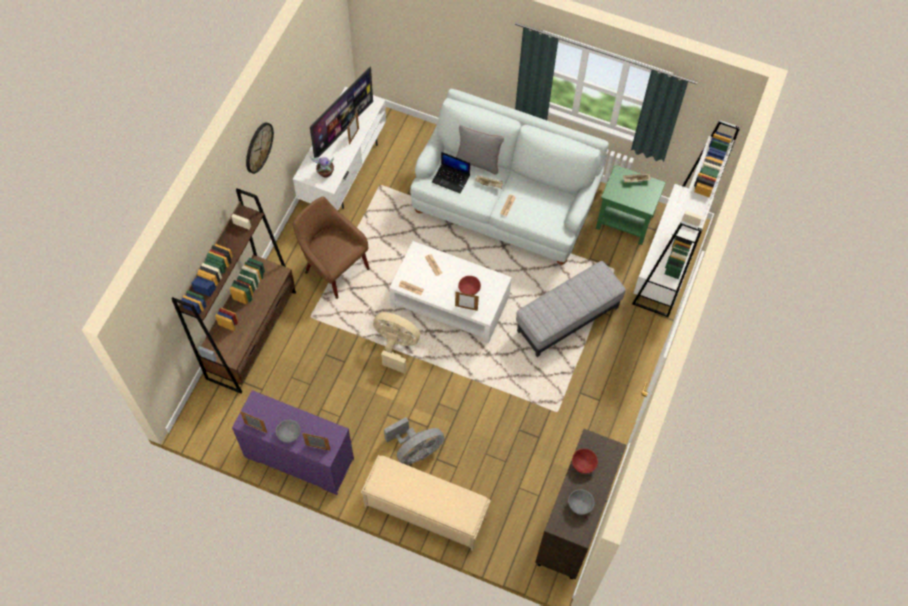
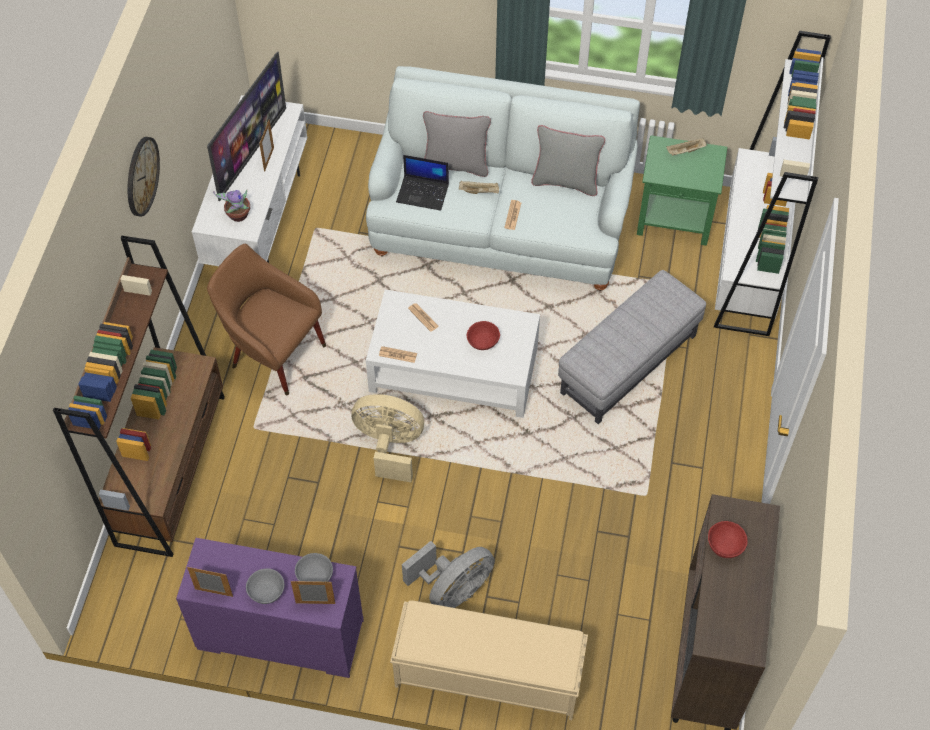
camera: 10 degrees left, 5 degrees down
(466, 308) = (485, 368): picture frame -> none
(549, 187) = (565, 182): none -> grey pillow
(580, 505) = (736, 606): grey bowl -> grey bowl (315, 576)

